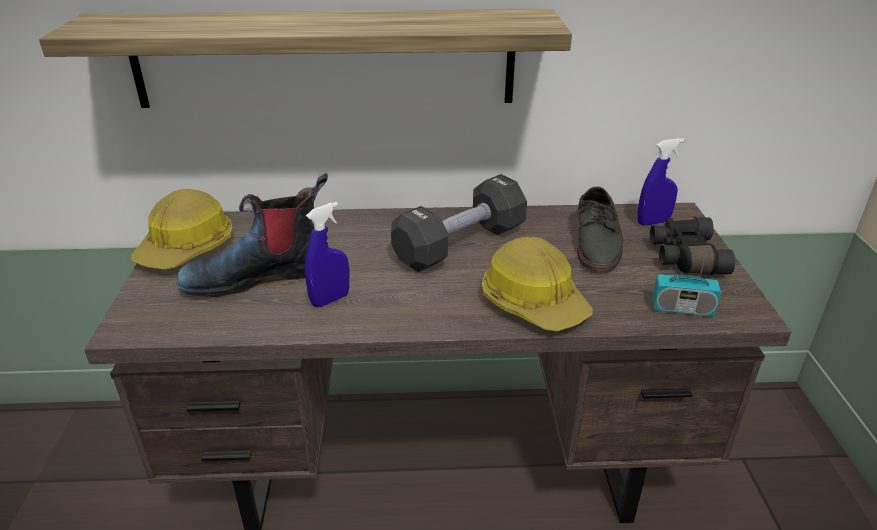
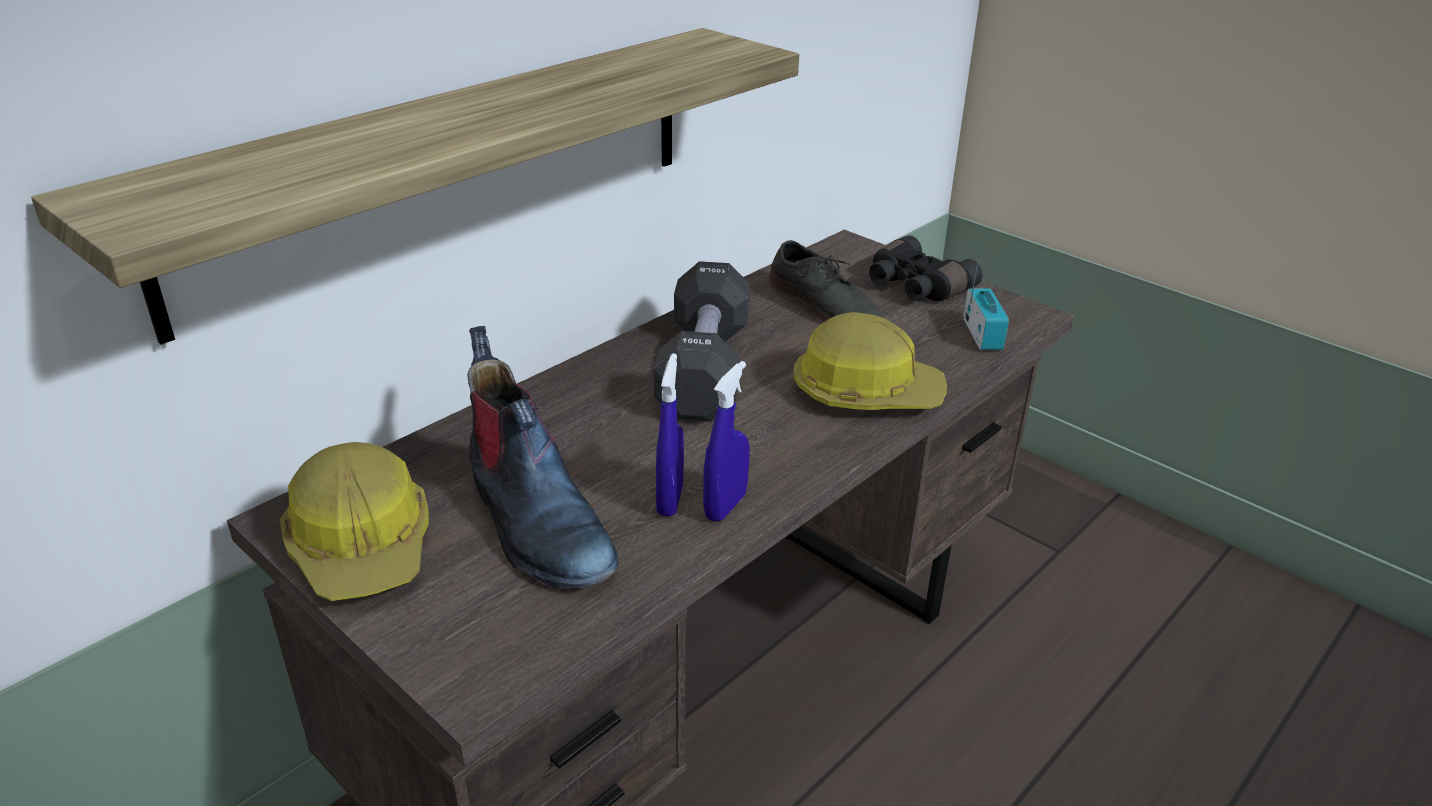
camera: 45 degrees left, 0 degrees up
(259, 276) = (535, 522): boot -> boot turned 60 degrees counterclockwise
(653, 222) = (842, 264): blue spray bottle -> blue spray bottle (725, 506)
(682, 308) = (982, 335): radio -> radio turned 60 degrees counterclockwise

